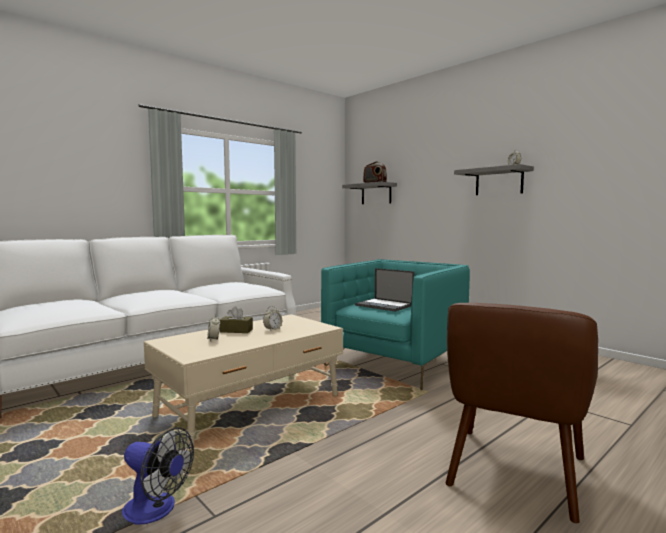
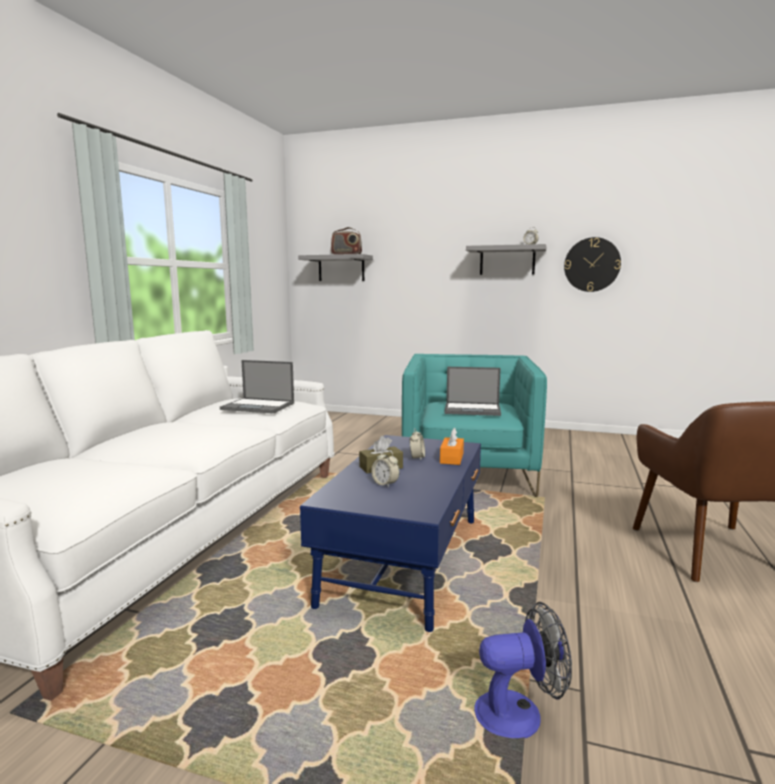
camera: 30 degrees left, 5 degrees up
(231, 286) = (259, 406): none -> laptop
(251, 405) = (404, 558): beige coffee table -> blue coffee table
(294, 333) = (451, 458): none -> orange tissue box
(578, 181) = (592, 264): none -> wall clock

